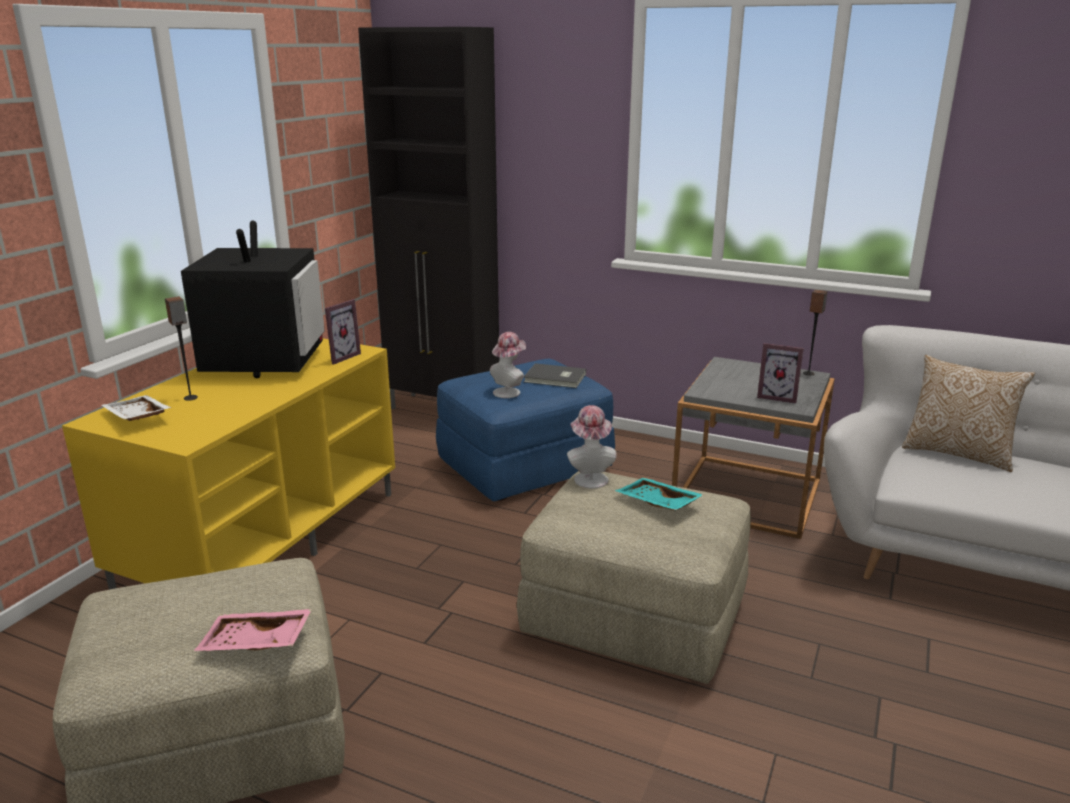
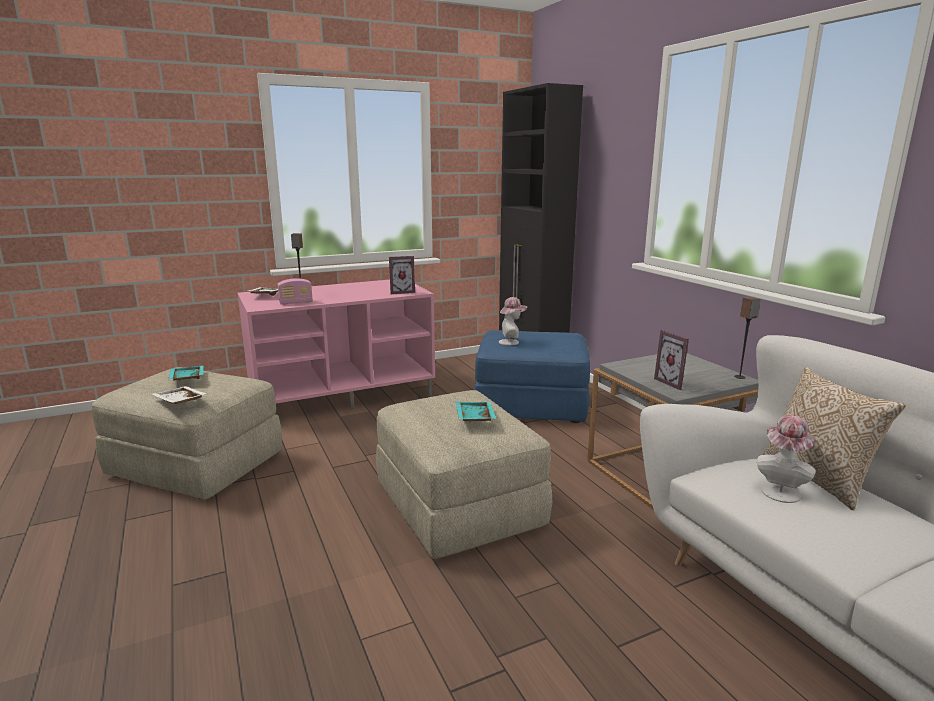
camera: 40 degrees right, 5 degrees down
(177, 605) = (186, 379): none -> turquoise tray
(227, 417) = (296, 303): none -> radio
(255, 643) = (179, 402): pink tray -> white tray
(264, 362) = (364, 287): television -> none
(264, 538) = (343, 394): yellow tv stand -> pink tv stand
(555, 378) = (555, 342): grey book -> none
(589, 477) = (463, 393): hat -> hat (780, 490)

